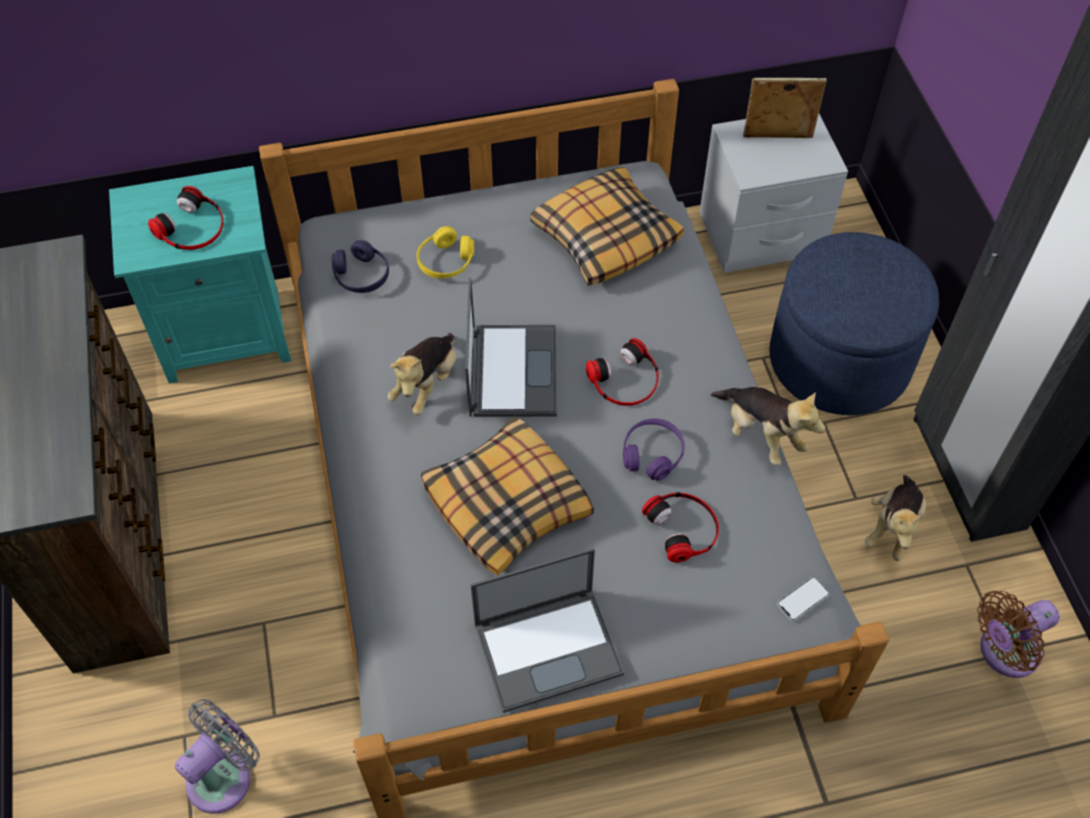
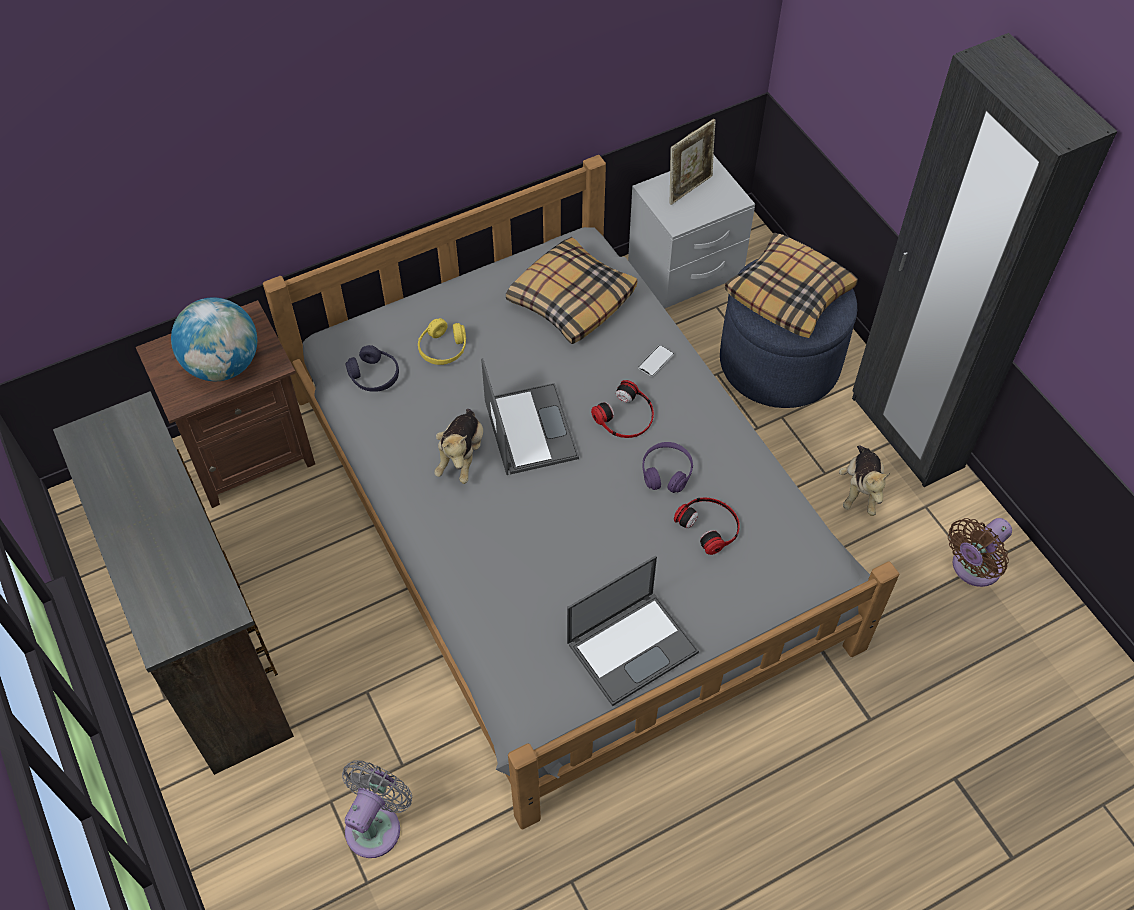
camera: 15 degrees left, 0 degrees up
(192, 227) = (223, 365): headphones -> globe
(225, 333) = (248, 453): turquoise nightstand -> brown nightstand
(508, 503) = (562, 539): pillow -> pillow (789, 294)
(760, 434) = (748, 437): plush toy -> none
(777, 139) = (689, 188): picture frame -> picture frame turned 150 degrees clockwise
(803, 599) = (819, 560): phone -> phone (656, 361)

